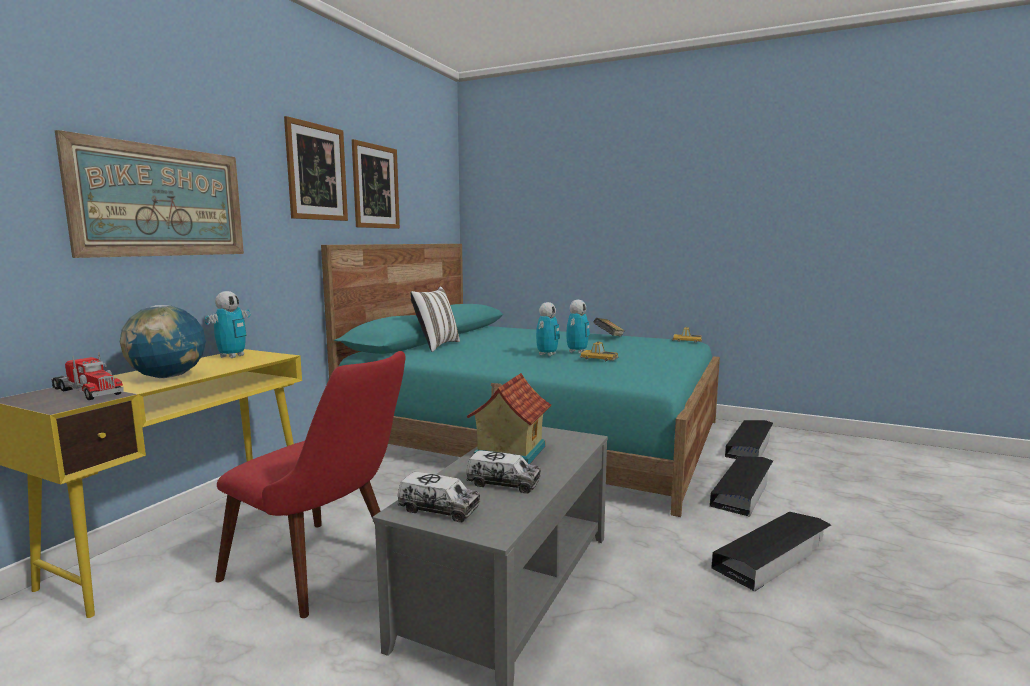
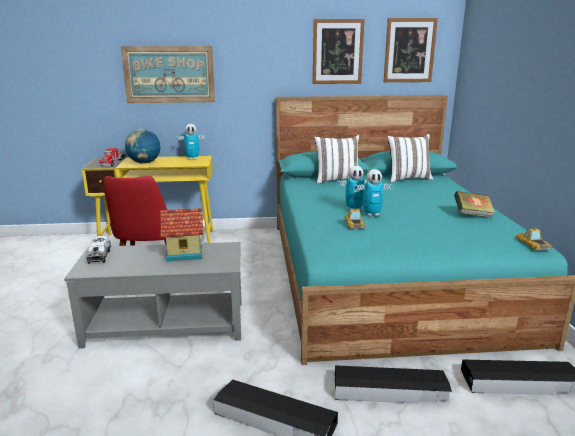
camera: 60 degrees right, 10 degrees up
(316, 172) = (277, 47): picture -> picture (409, 50)
(481, 332) = (407, 179): none -> white pillow
(503, 483) = (138, 261): toy truck -> none

